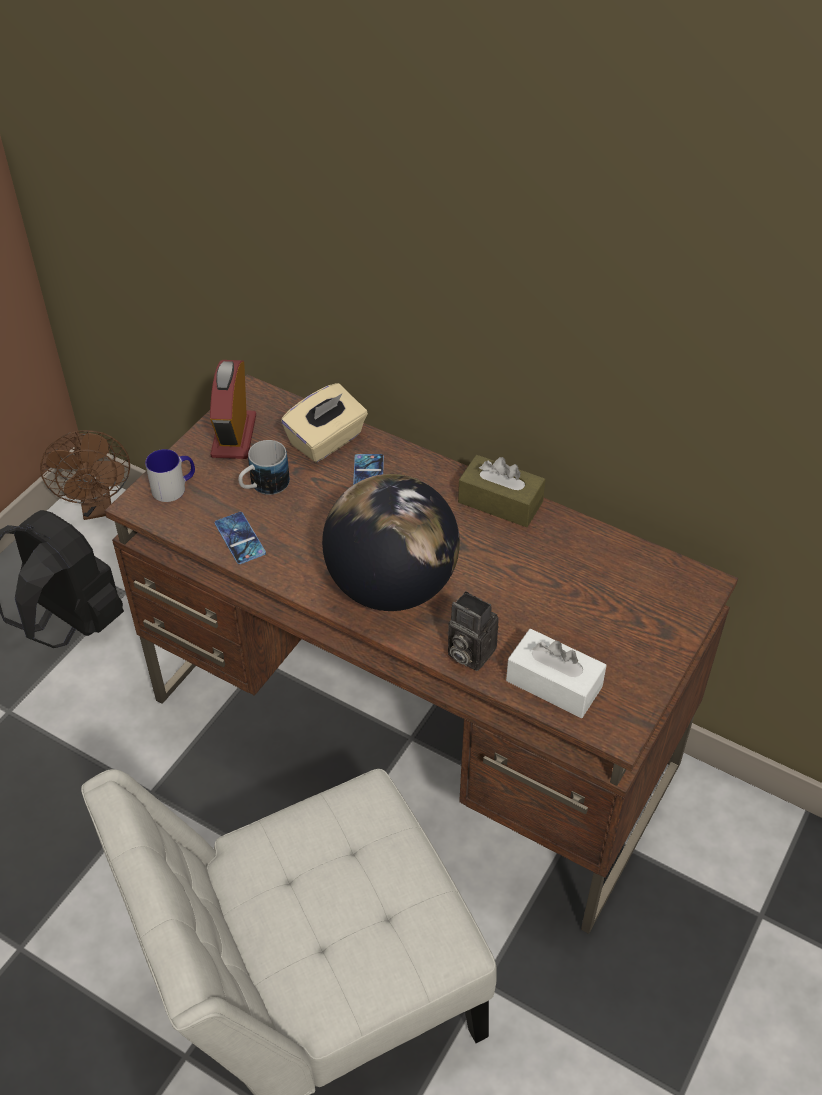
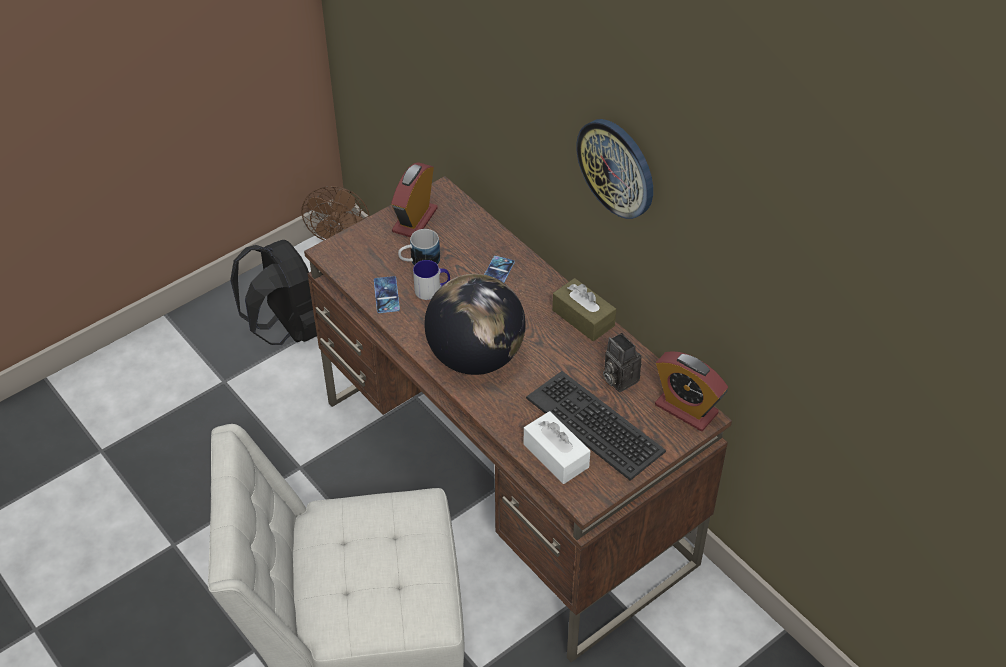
camera: 20 degrees right, 0 degrees up
(174, 487) = (357, 247): mug -> mug (432, 290)
(326, 441) = (479, 240): beige tissue box -> none
(468, 652) = (506, 417): camera -> camera (618, 378)
(534, 289) = (617, 167): none -> wall clock
(582, 629) = (595, 424): none -> keyboard
(679, 579) = (686, 409): none -> alarm clock

